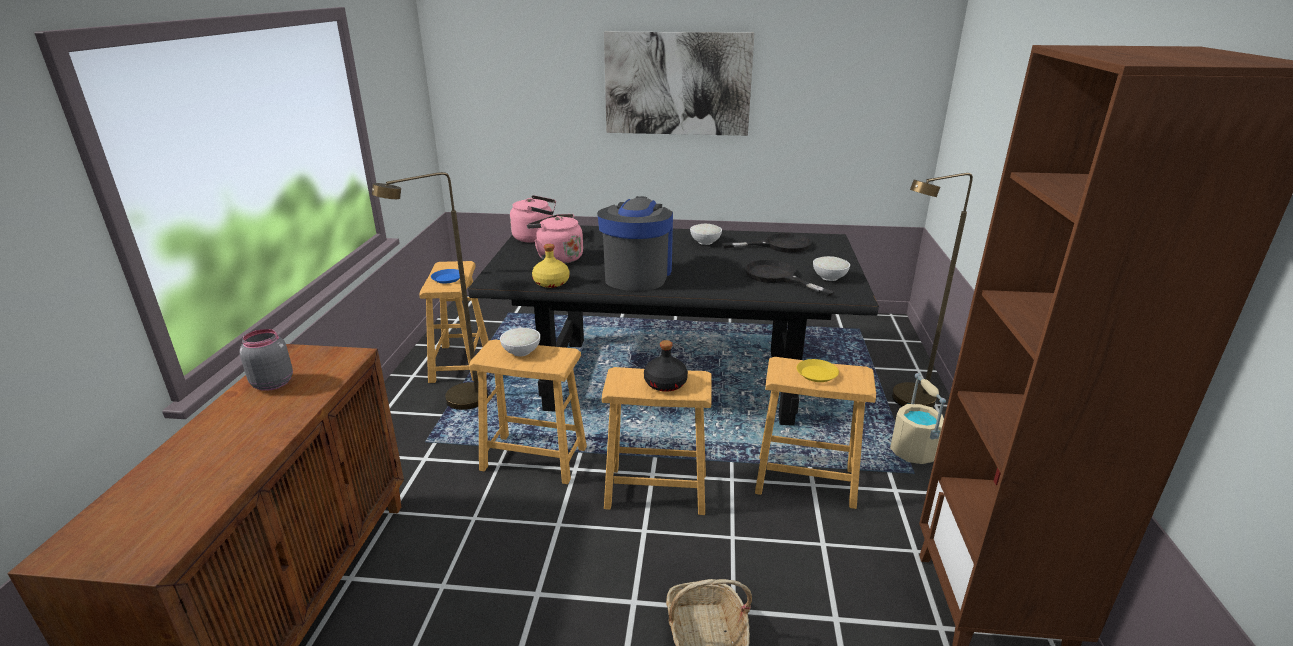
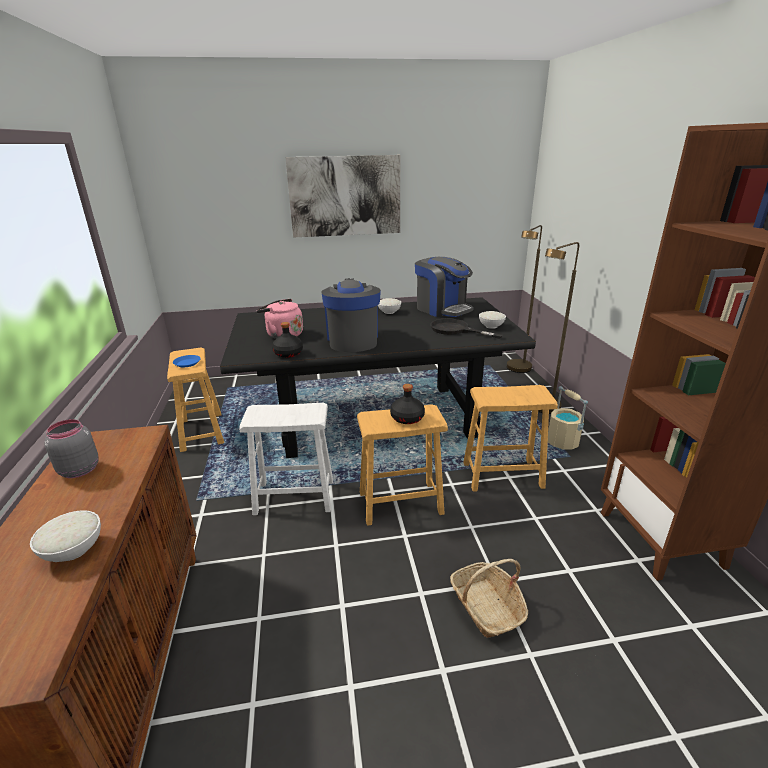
camera: 15 degrees left, 0 degrees up
(457, 404) = (212, 465): brown floor lamp -> brown floor lamp (517, 370)
(521, 352) = (279, 411): white bowl -> white bowl (73, 551)
(534, 458) = (294, 497): brown stool -> white stool
(536, 237) = (256, 322): pink kettle -> none
(551, 282) = (288, 353): yellow bottle -> black bottle
(778, 245) = (442, 309): black frying pan -> coffee machine
(817, 374) = (510, 394): yellow plate -> none

